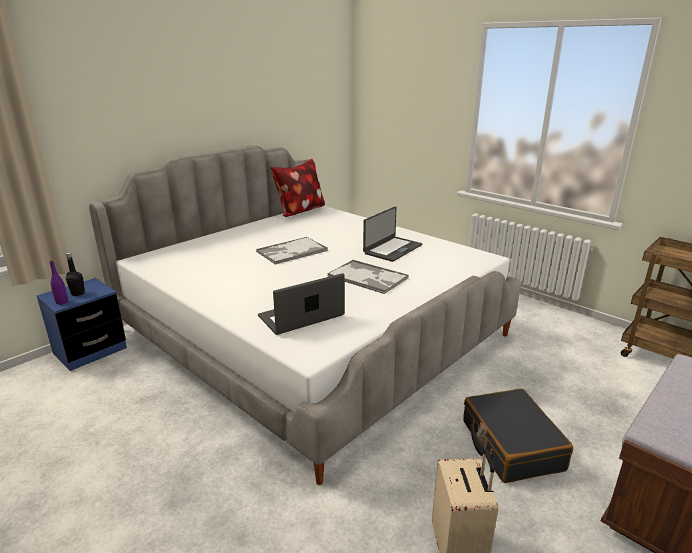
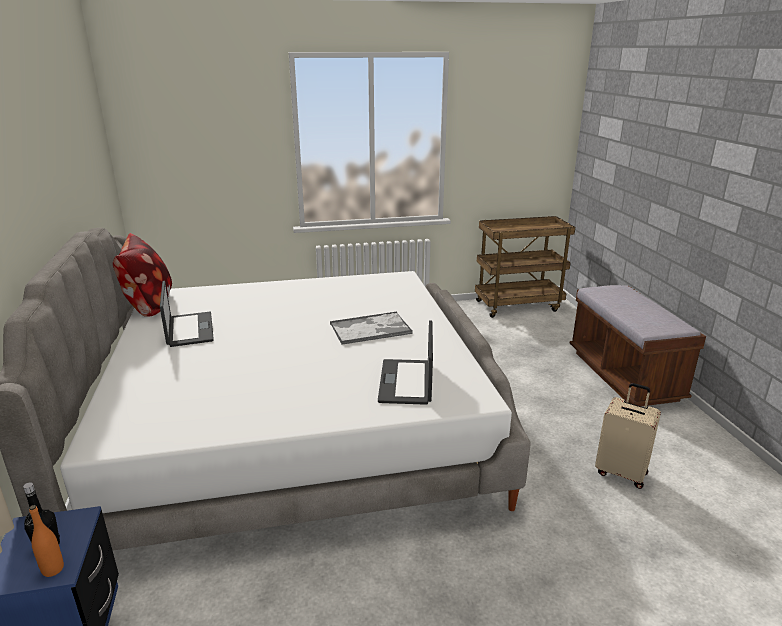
camera: 55 degrees left, 0 degrees up
(62, 302) = (53, 569): purple bottle -> orange bottle
(291, 251) = (252, 343): tray -> none
(392, 249) = (329, 300): laptop -> laptop (189, 330)
(511, 445) = (540, 402): black suitcase -> none

